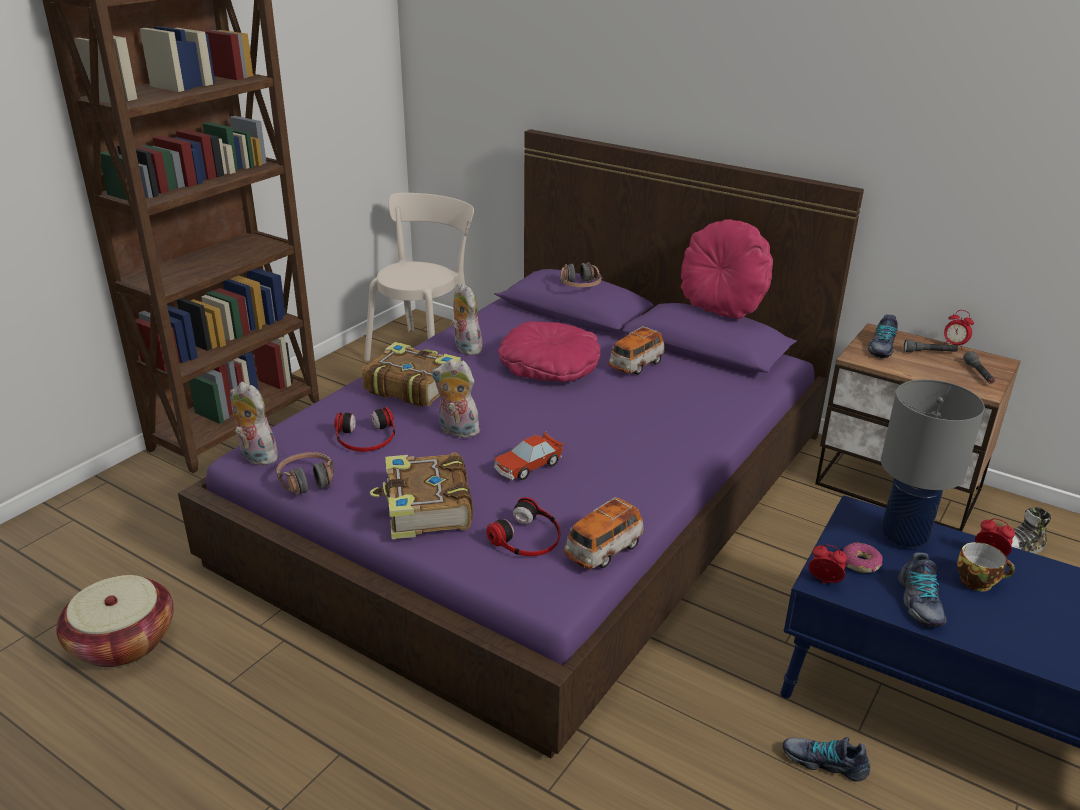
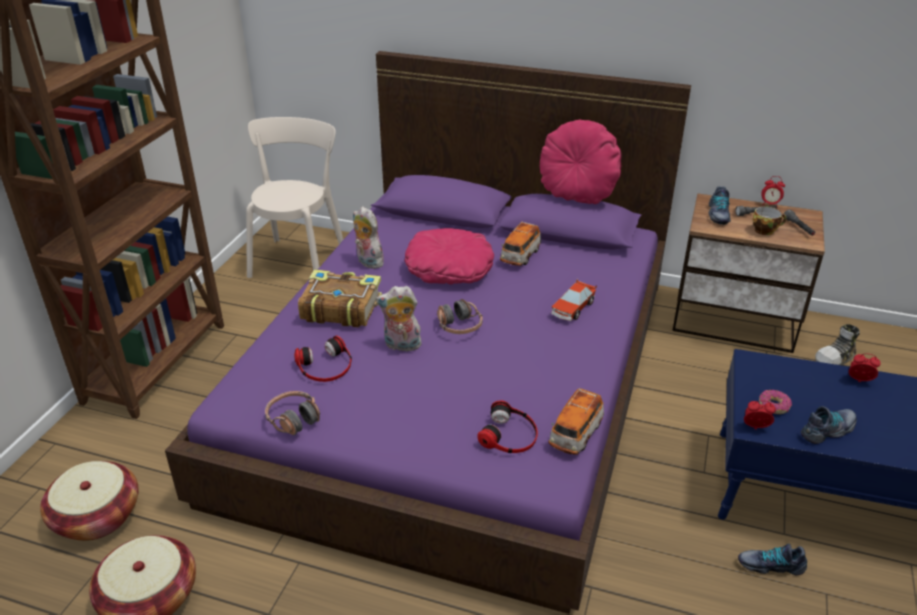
camera: 15 degrees left, 5 degrees up
(112, 556) = (97, 517): none -> basket
(255, 457) = (232, 403): plush toy -> none
(426, 509) = (412, 425): book -> none
(528, 466) = (477, 368): toy car -> toy car (573, 308)
(580, 285) = (450, 189): headphones -> headphones (459, 326)
(903, 537) = (794, 377): grey table lamp -> none
(919, 602) = (828, 430): shoe -> shoe turned 105 degrees counterclockwise
(978, 581) = (860, 404): cup -> cup (765, 230)

